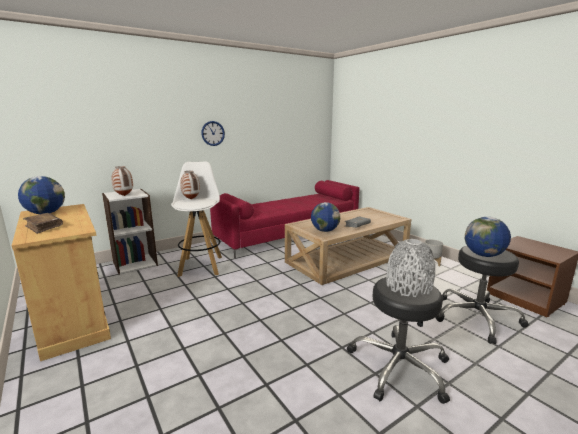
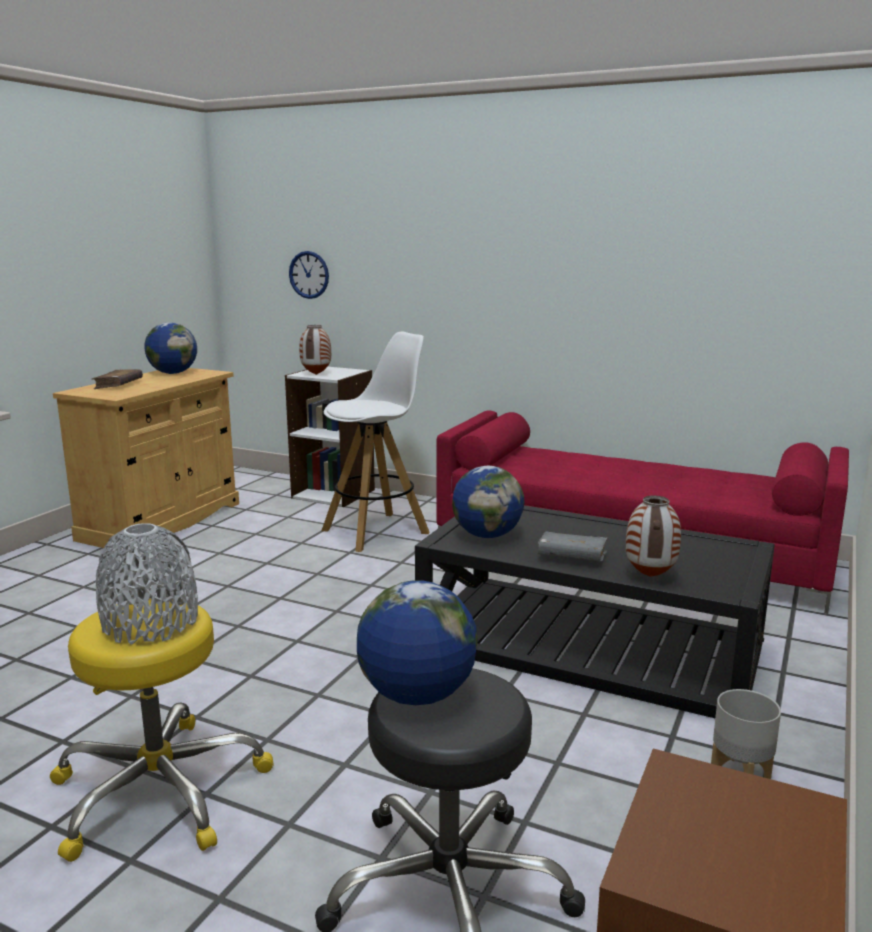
camera: 60 degrees right, 0 degrees up
(191, 199) = (378, 402): vase -> vase (651, 577)
(213, 133) = (511, 281): wall clock -> wall clock (309, 275)
(347, 258) = (590, 644): beige coffee table -> black coffee table
(399, 367) = (160, 791): black stool -> yellow stool

